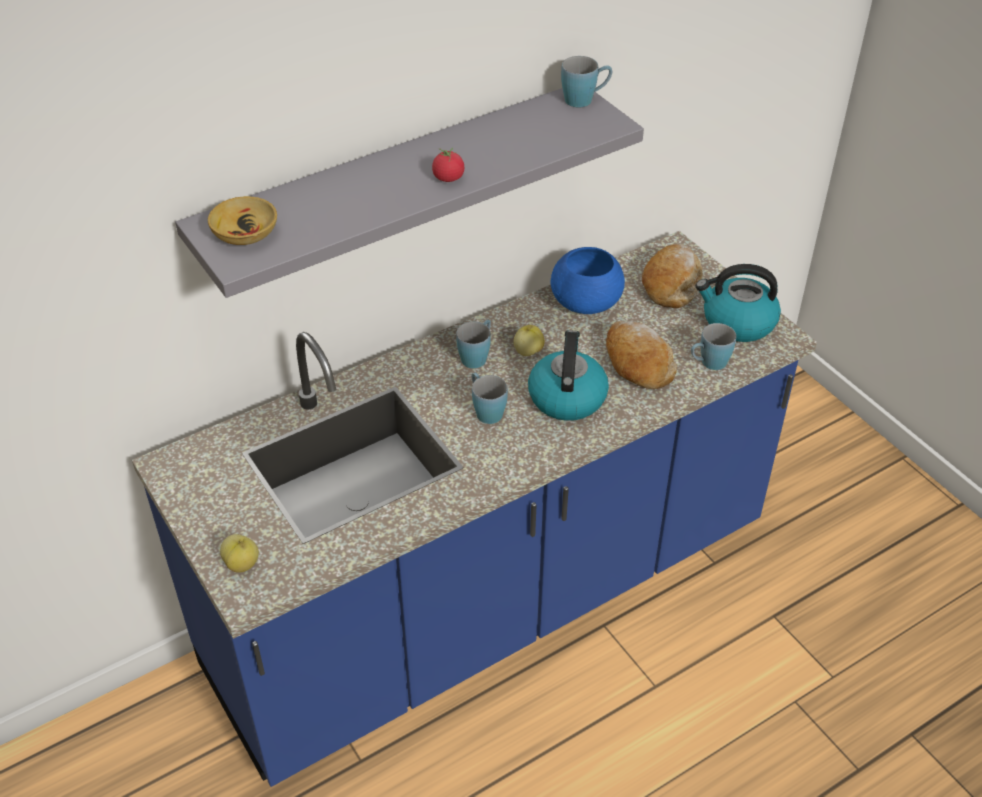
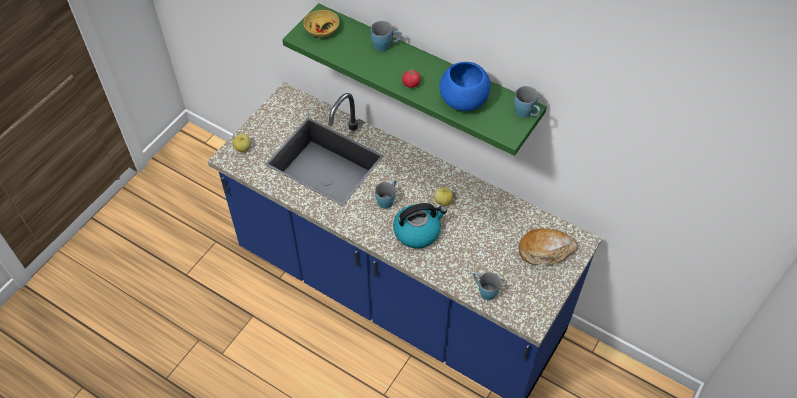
camera: 65 degrees right, 10 degrees up
(395, 187) = (426, 72): grey shelf -> green shelf
(477, 356) = (426, 180): blue mug -> blue mug (386, 46)
(587, 303) = (501, 214): blue bowl -> blue bowl (463, 100)
(637, 363) = (463, 255): bread -> none
(737, 322) = (530, 295): kettle -> none

